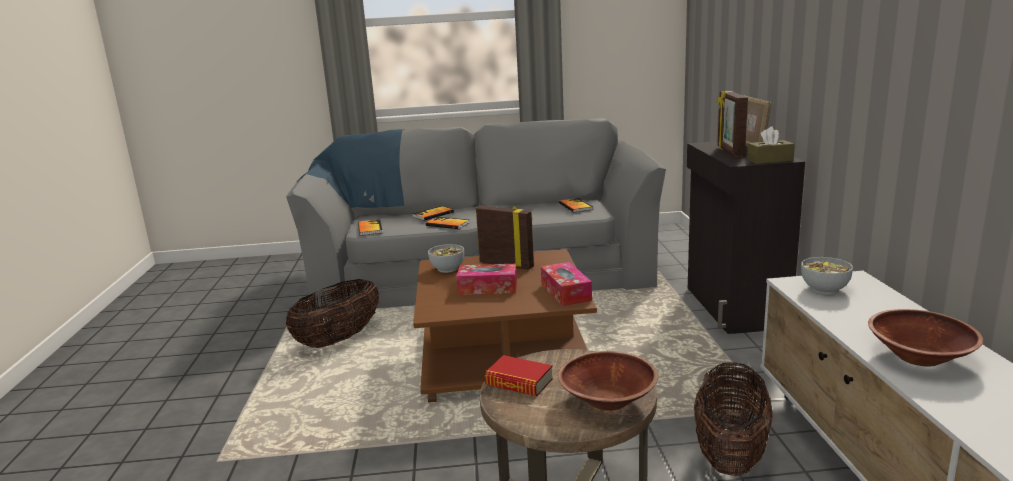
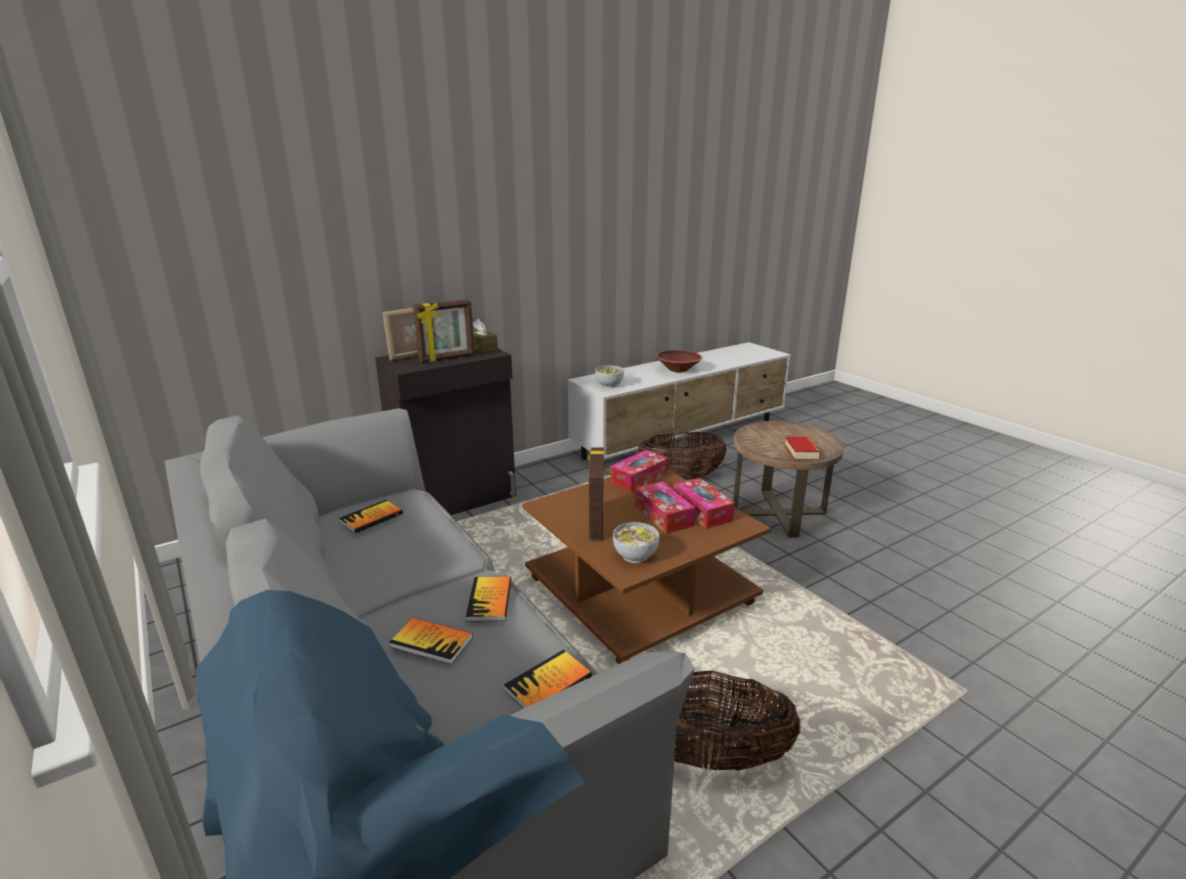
camera: 120 degrees left, 5 degrees up
(475, 303) = (702, 511): none -> tissue box
(608, 400) = (783, 429): brown bowl -> none

